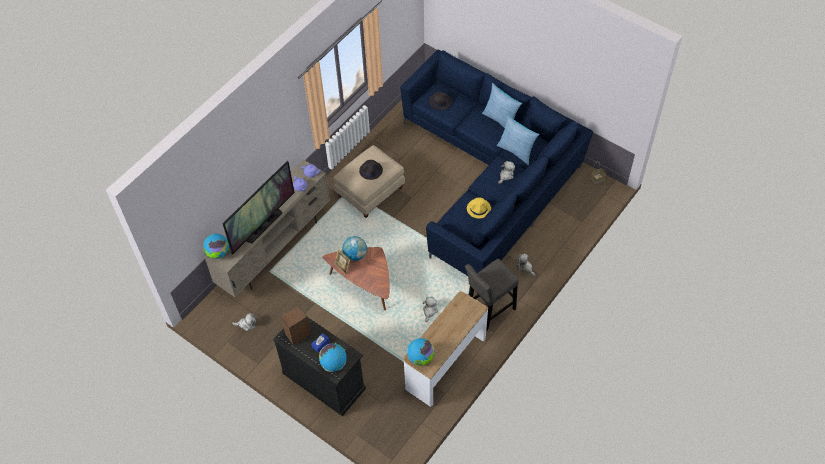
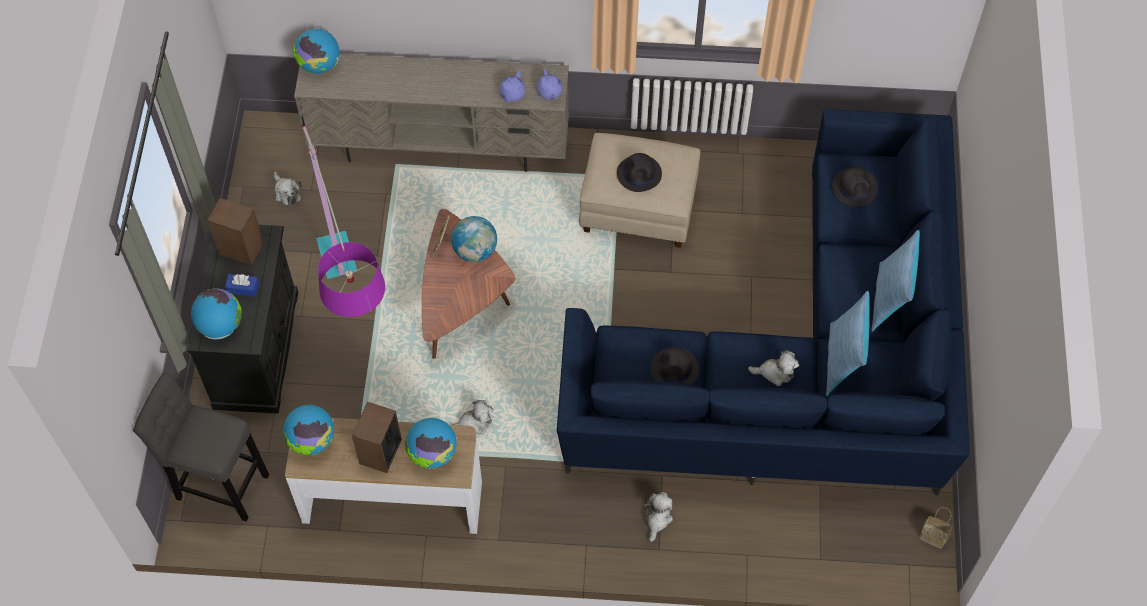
camera: 55 degrees right, 5 degrees up
(263, 225) = (407, 90): television -> none
(345, 332) = (357, 328): none -> floor lamp
(446, 333) = (380, 451): none -> speaker
(462, 313) = (432, 454): none -> globe
(479, 208) = (675, 369): yellow hat -> black hat
(489, 311) = (533, 510): grey stool -> grey stool (218, 483)

